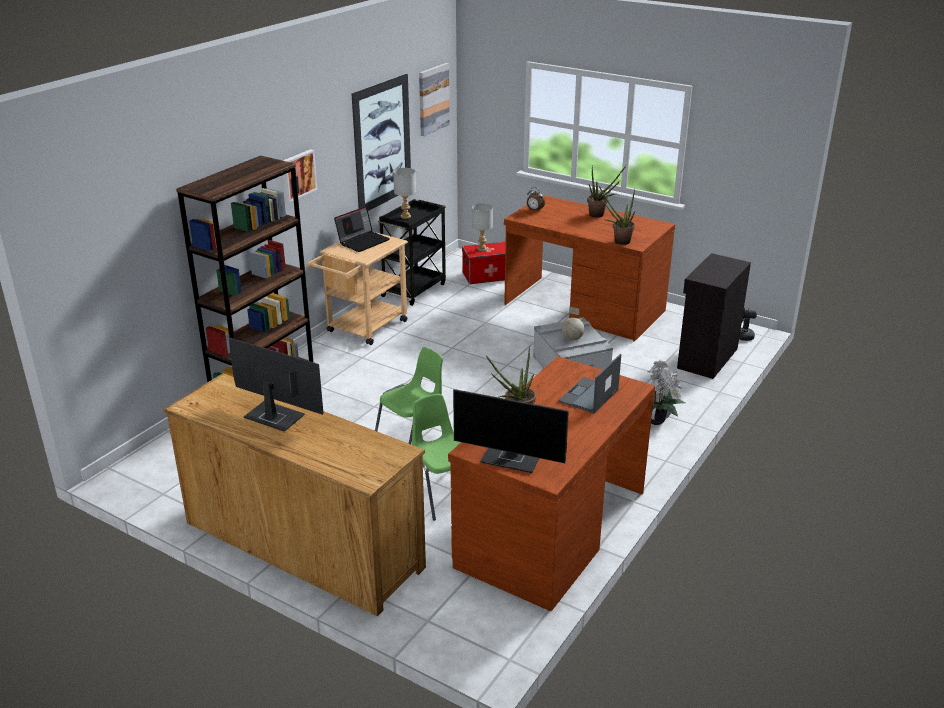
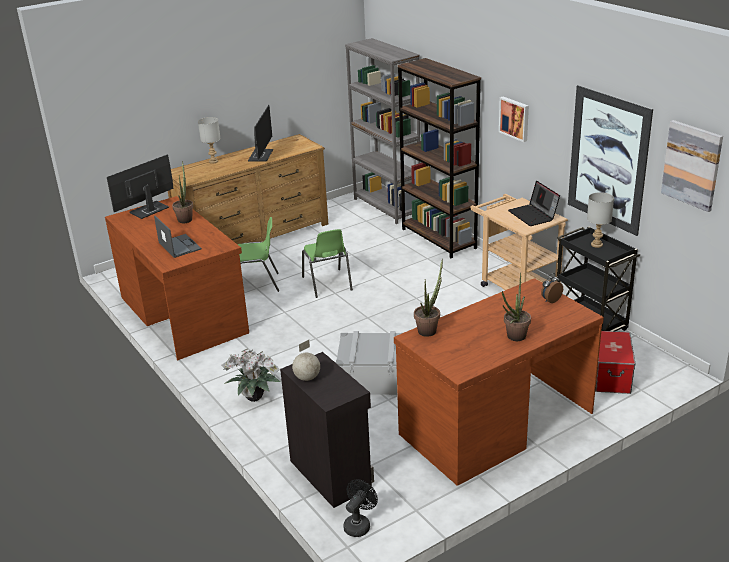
camera: 115 degrees right, 0 degrees up
(170, 447) = (387, 207): none -> grey bookcase
(273, 417) = (260, 155): monitor -> monitor turned 45 degrees counterclockwise
(482, 249) = (615, 343): grey table lamp -> grey table lamp (213, 161)
(572, 339) = (368, 346): globe -> globe (306, 378)

